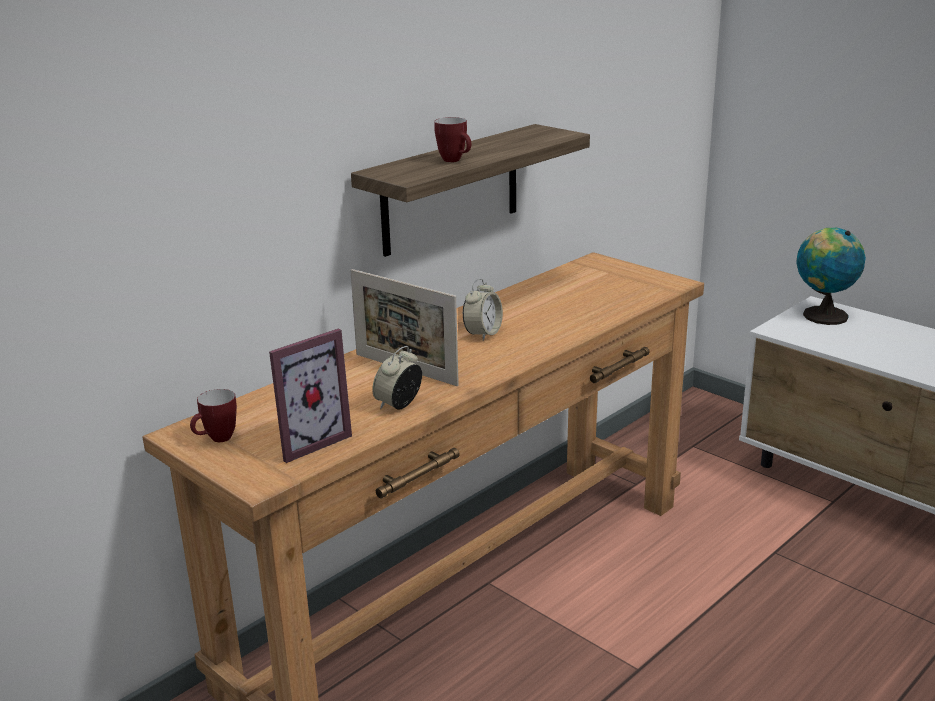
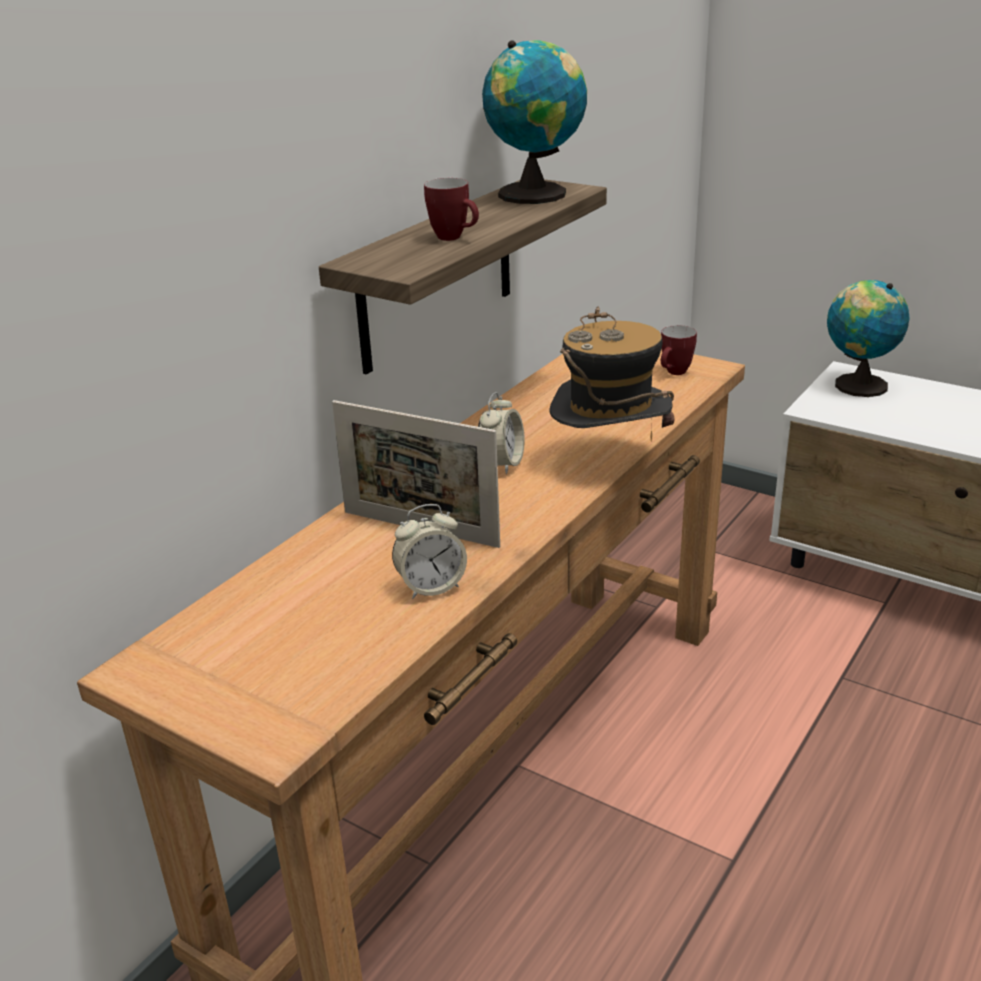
camera: 10 degrees left, 5 degrees up
(216, 440) = (191, 675): mug -> mug (674, 373)
(307, 441) = (323, 661): picture frame -> none
(398, 405) = (431, 587): alarm clock -> alarm clock turned 135 degrees counterclockwise
(534, 135) = (537, 194): none -> globe
(565, 338) = (610, 460): none -> hat

